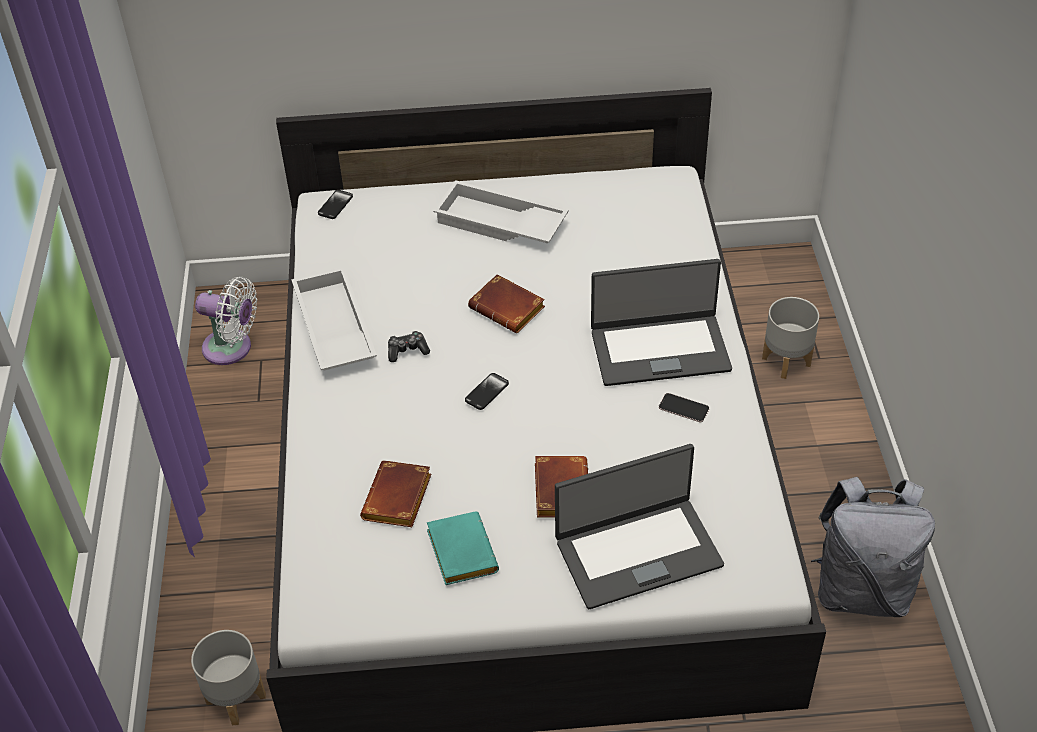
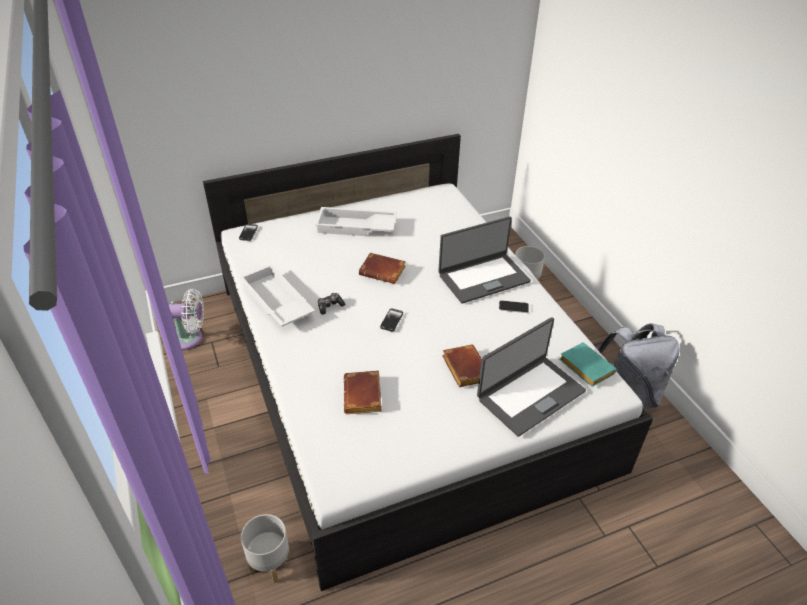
camera: 20 degrees left, 5 degrees down
(459, 551) = (418, 420): turquoise book -> turquoise book (584, 367)

